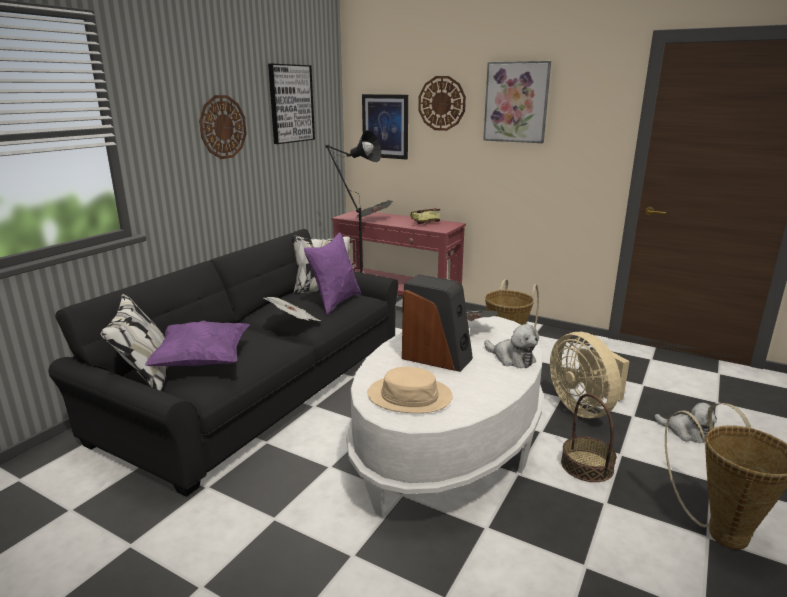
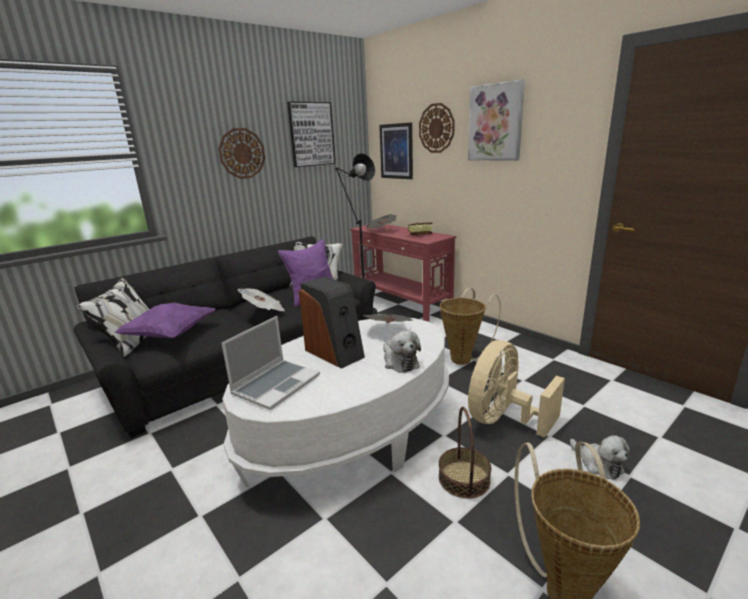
camera: 20 degrees right, 0 degrees up
(409, 396) = (276, 384): beige hat -> laptop
(584, 408) = (504, 419): beige fan -> beige fan turned 45 degrees clockwise

